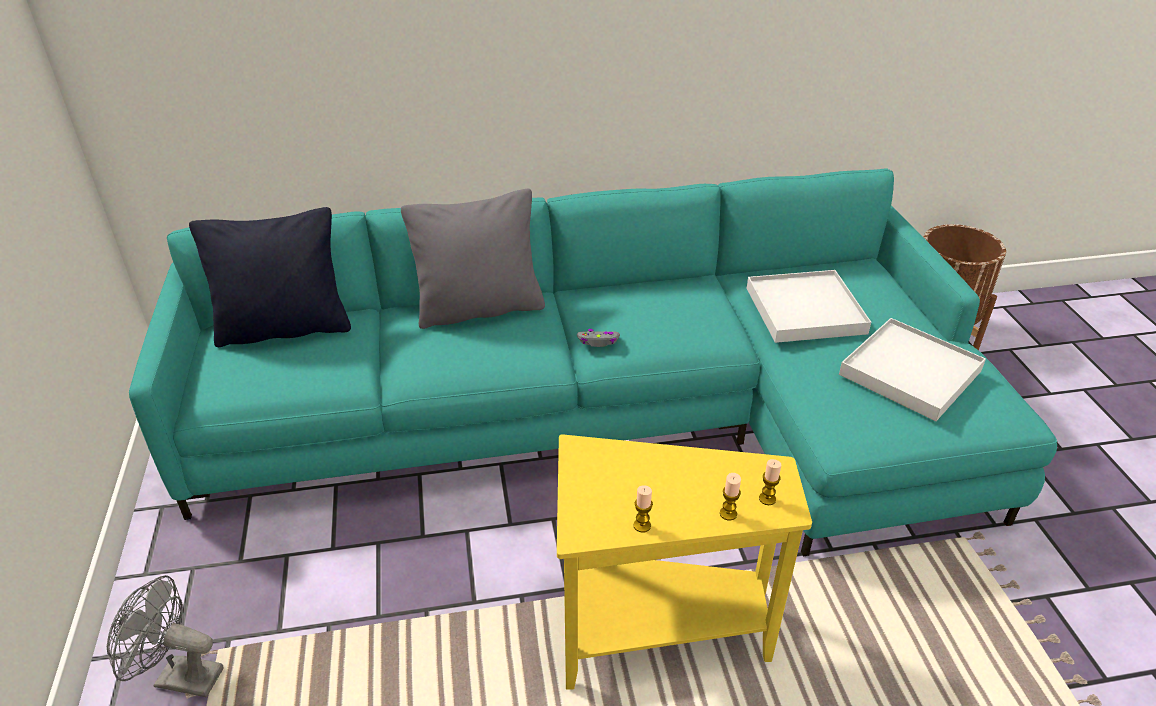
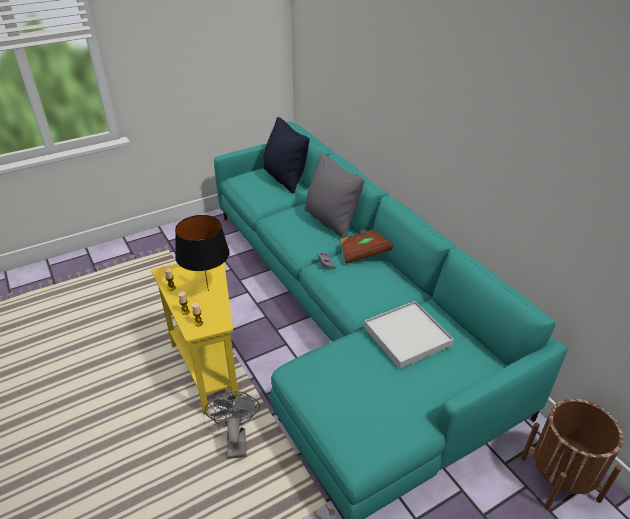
camera: 70 degrees right, 0 degrees up
(179, 677) = (155, 246): grey fan -> grey fan (236, 440)
(593, 296) = (365, 252): none -> brown book
(673, 473) = (207, 291): none -> black table lamp
(910, 373) = (368, 393): white tray -> none

